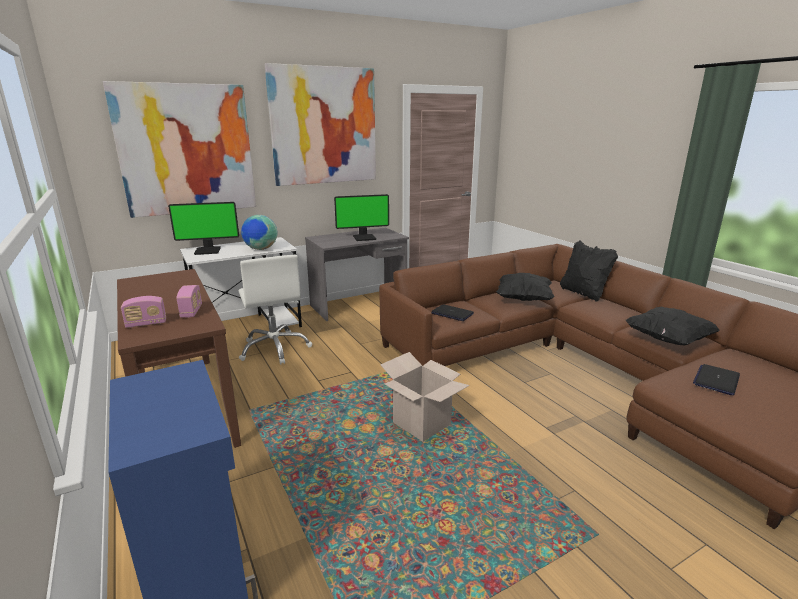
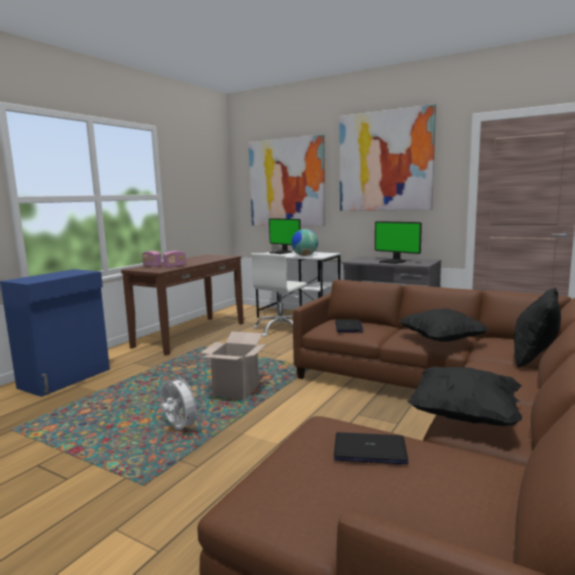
camera: 60 degrees right, 10 degrees down
(487, 484) = (179, 429): none -> white fan

